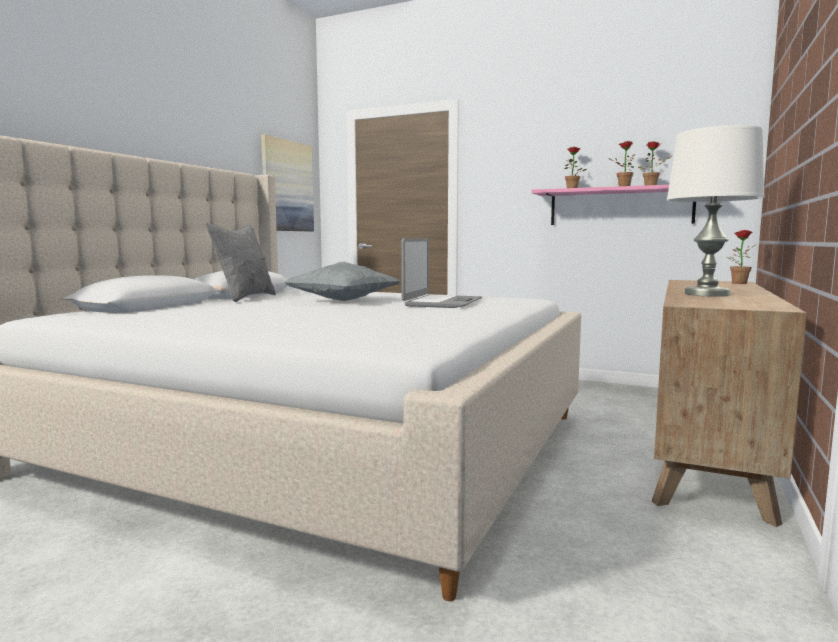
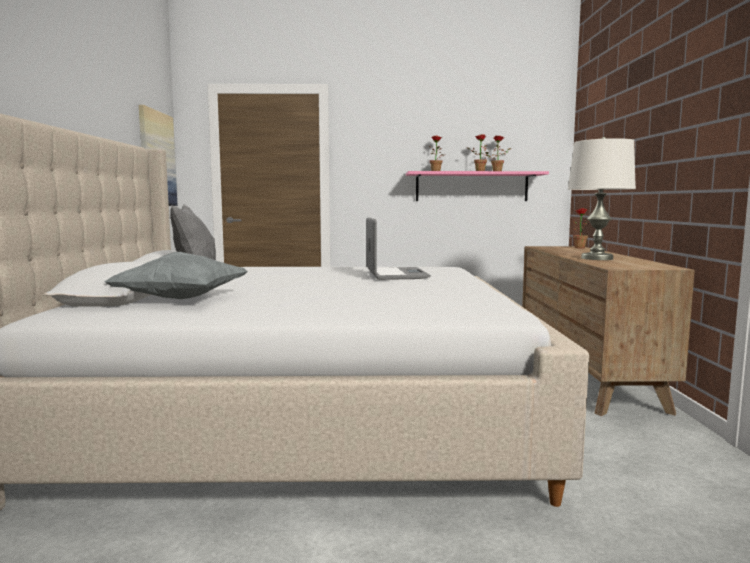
camera: 25 degrees left, 0 degrees up
(344, 301) = (306, 278): grey pillow -> grey pillow (182, 299)

